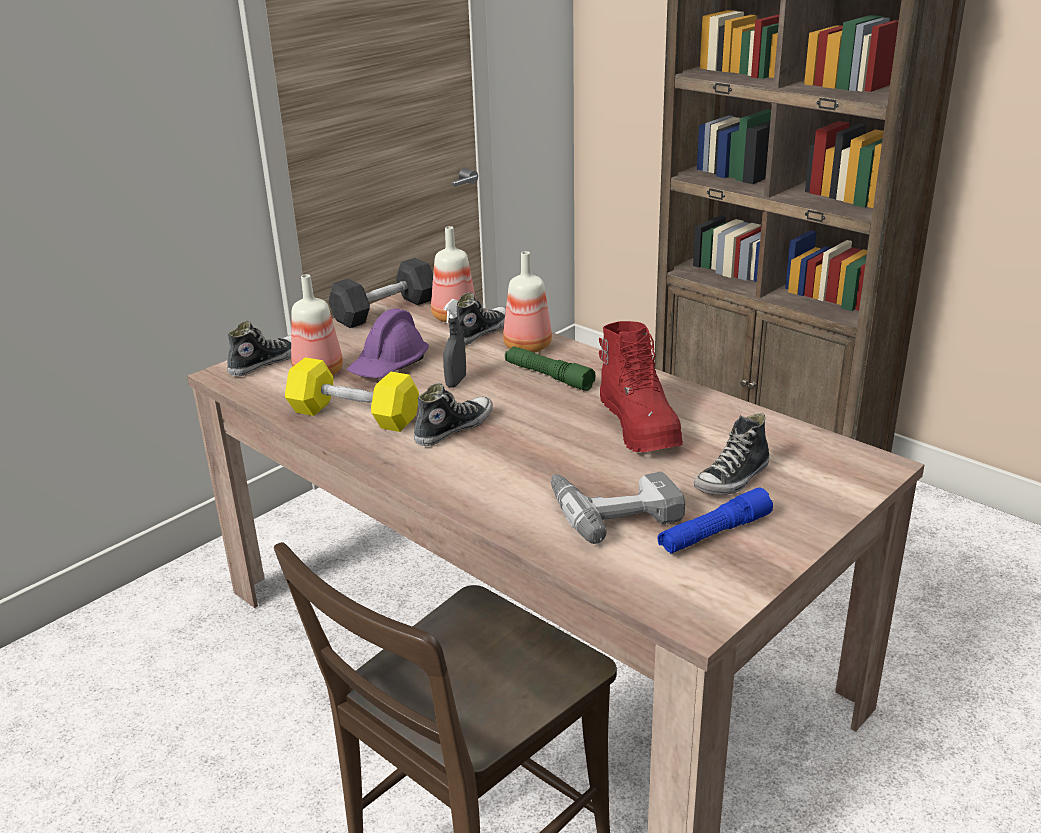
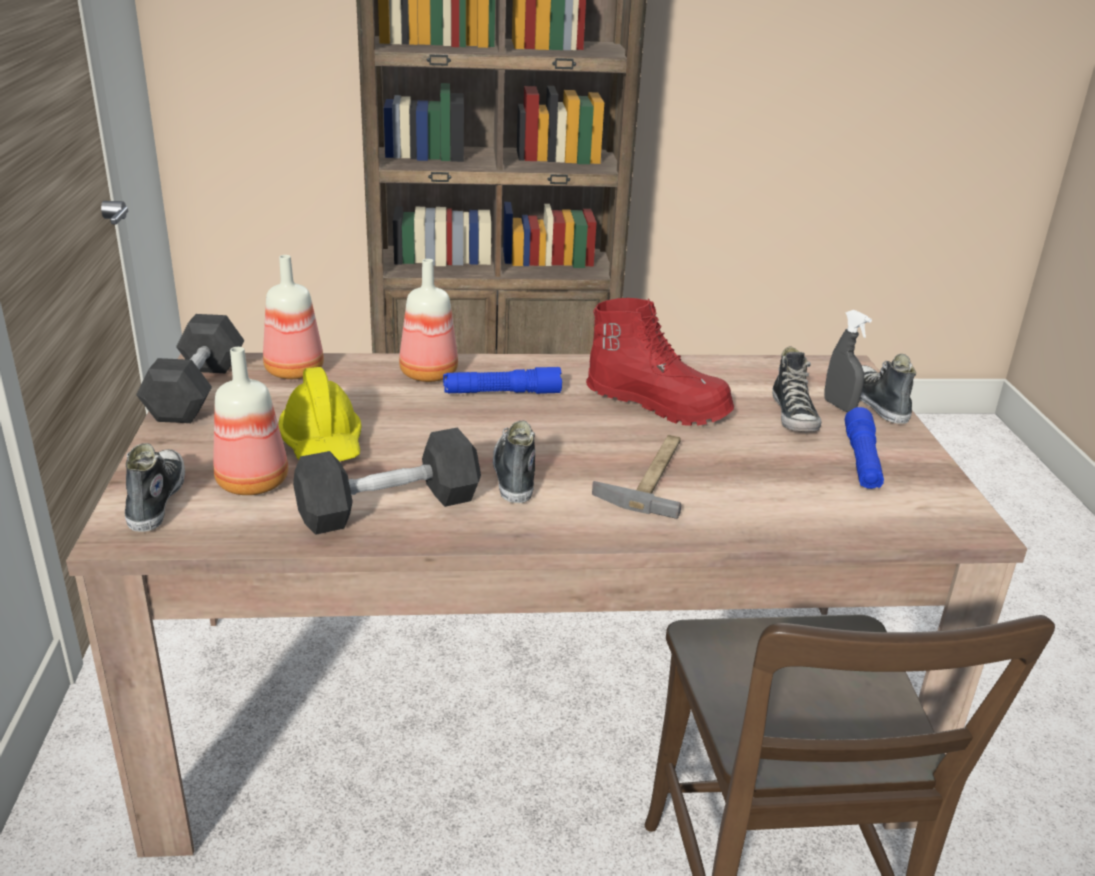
camera: 50 degrees left, 0 degrees up
(354, 415) = (389, 507): yellow dumbbell -> black dumbbell
(389, 366) = (323, 444): purple hard hat -> yellow hard hat
(456, 382) = (427, 431): grey spray bottle -> grey spray bottle (839, 406)
(480, 333) = (354, 377): shoe -> shoe (877, 402)
(534, 468) = (652, 475): none -> hammer
(548, 376) = (502, 393): green flashlight -> blue flashlight
(613, 509) = (770, 477): power drill -> none

